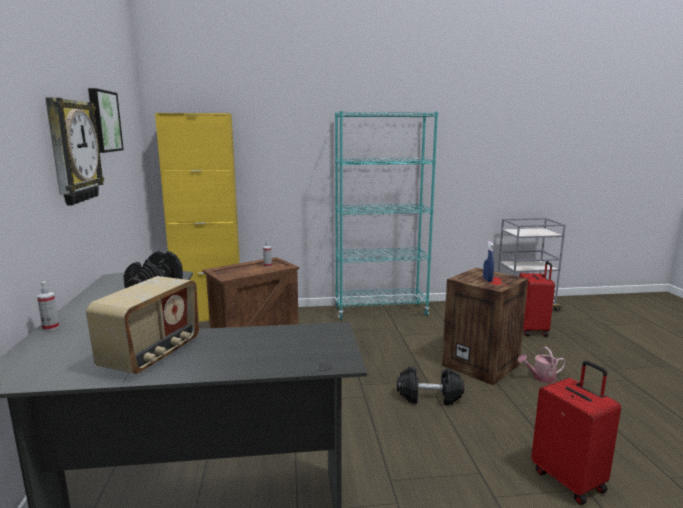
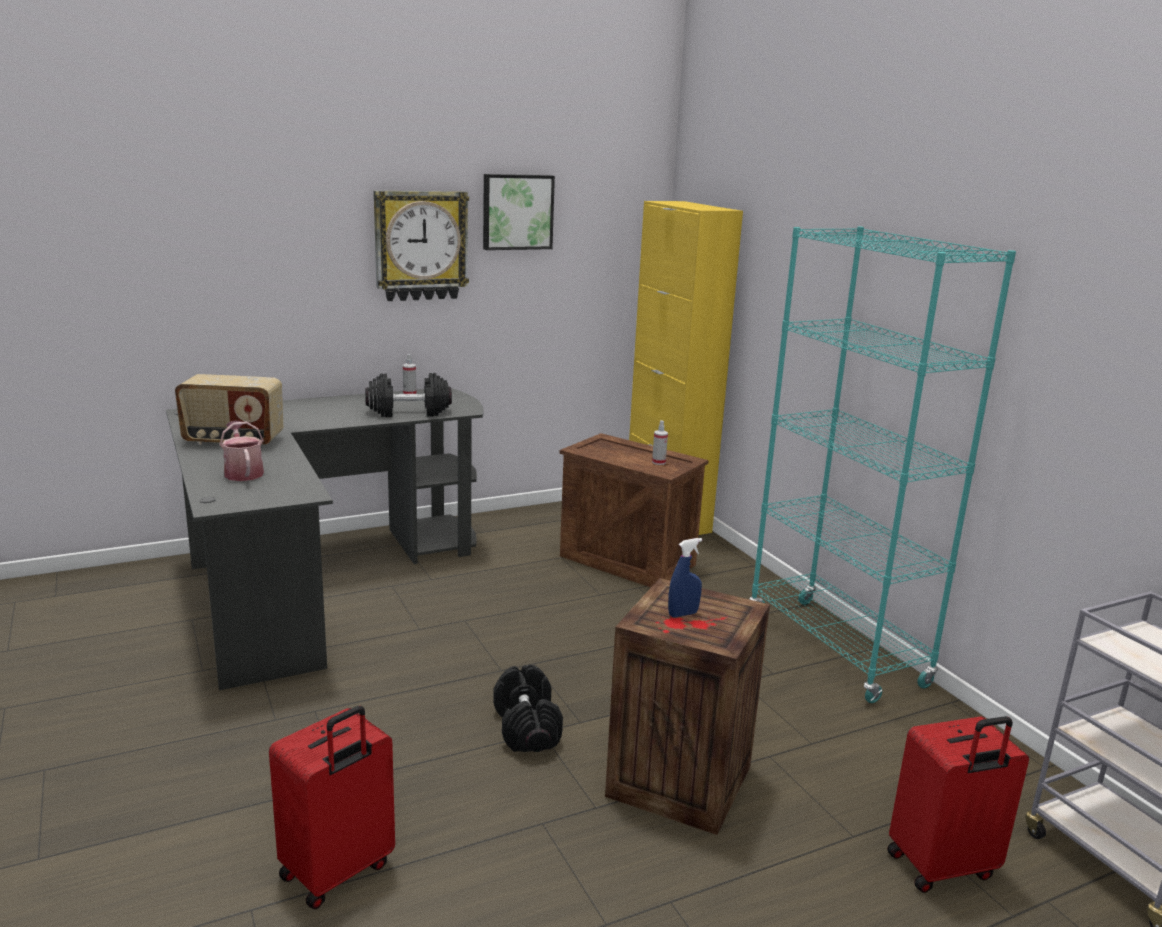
camera: 70 degrees right, 5 degrees up
(50, 327) = (290, 402): spray bottle -> spray bottle (409, 394)
(540, 377) = (676, 864): watering can -> watering can (243, 472)

